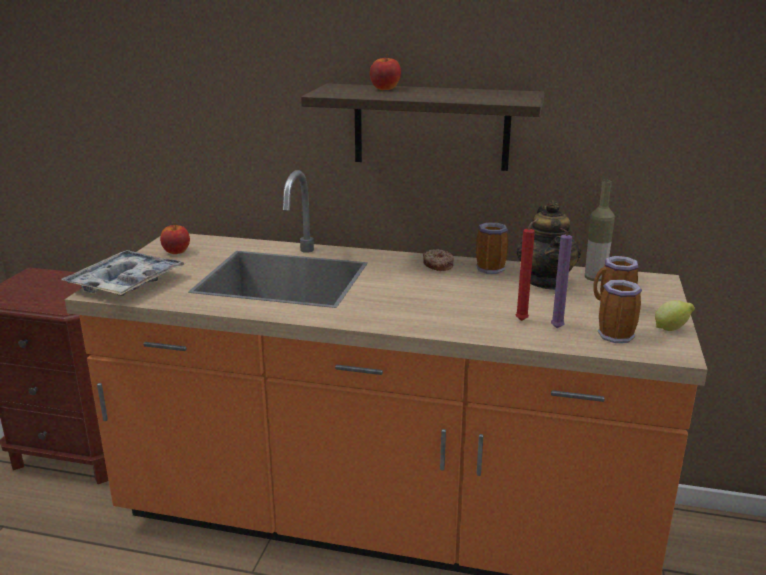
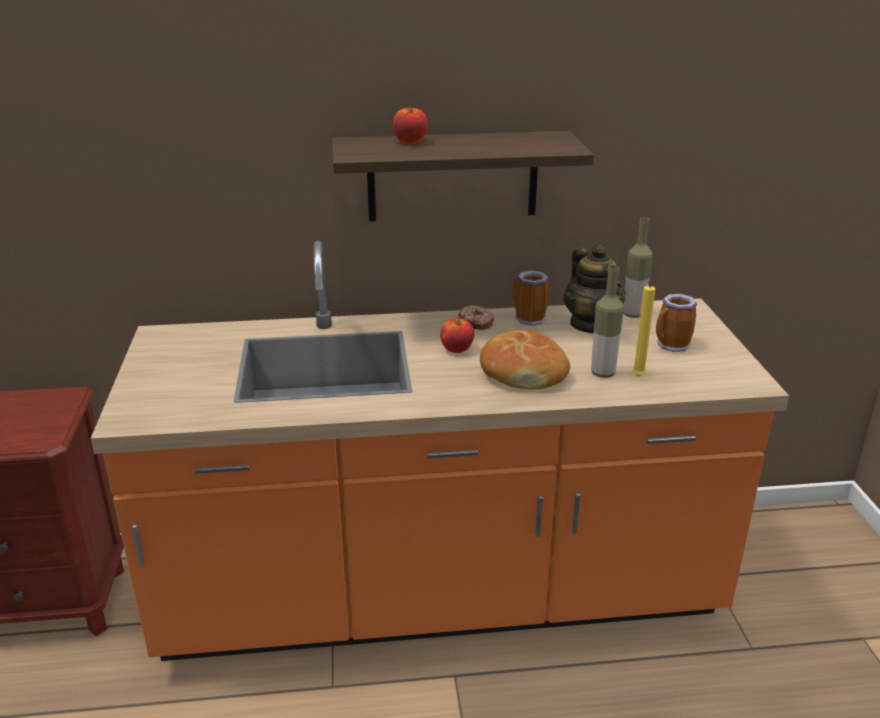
camera: 20 degrees left, 5 degrees up
(126, 283) = (149, 403): tray -> none
(176, 252) = (175, 352): apple -> apple (456, 349)
(447, 308) = (522, 372): none -> bread
(523, 320) = (602, 373): red candle -> bottle
(555, 329) = (637, 377): purple candle -> yellow candle
(614, 334) = (691, 373): mug -> none
(671, 329) = (734, 359): lemon -> none

